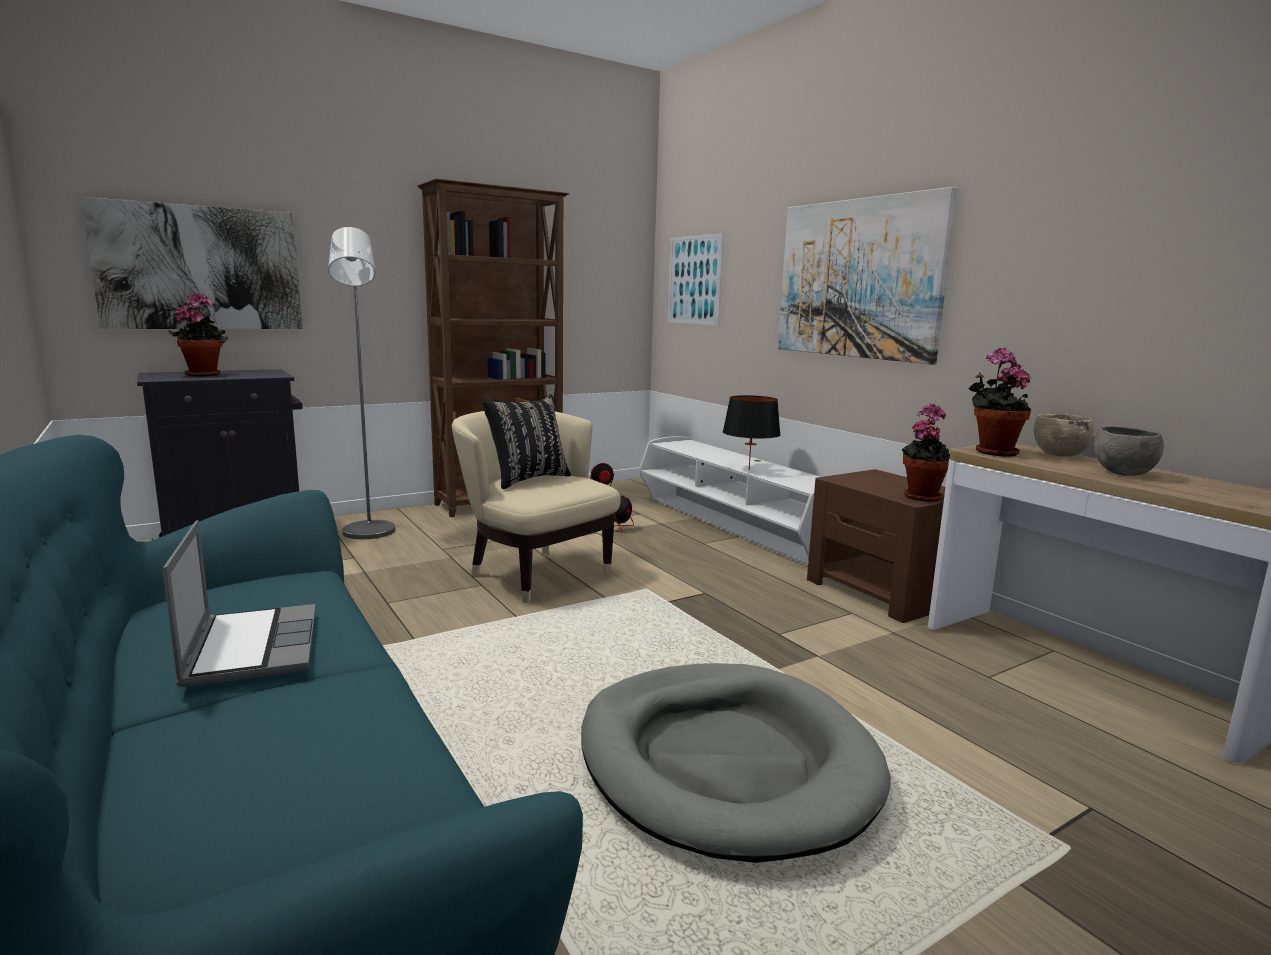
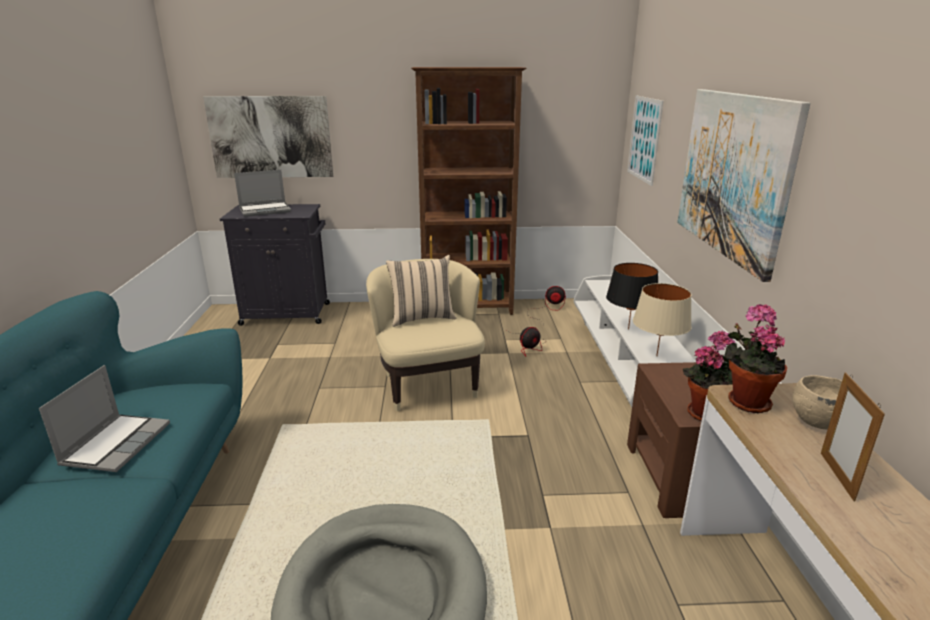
camera: 30 degrees right, 10 degrees up
(204, 374) = (266, 210): potted plant -> laptop
(369, 534) = (360, 323): grey floor lamp -> none
(527, 479) = (422, 318): black pillow -> beige pillow
(802, 483) = (656, 356): none -> beige table lamp
(1123, 474) = (837, 476): grey bowl -> picture frame

